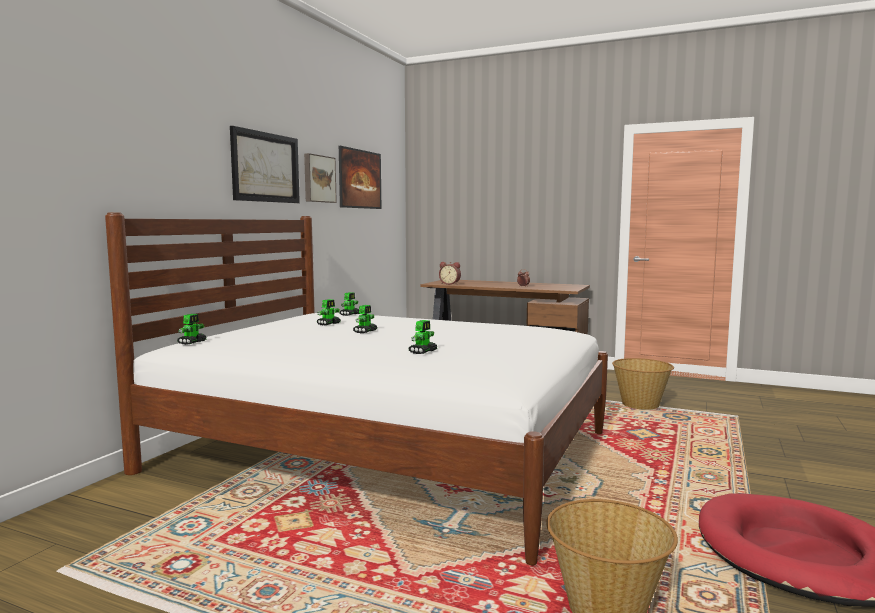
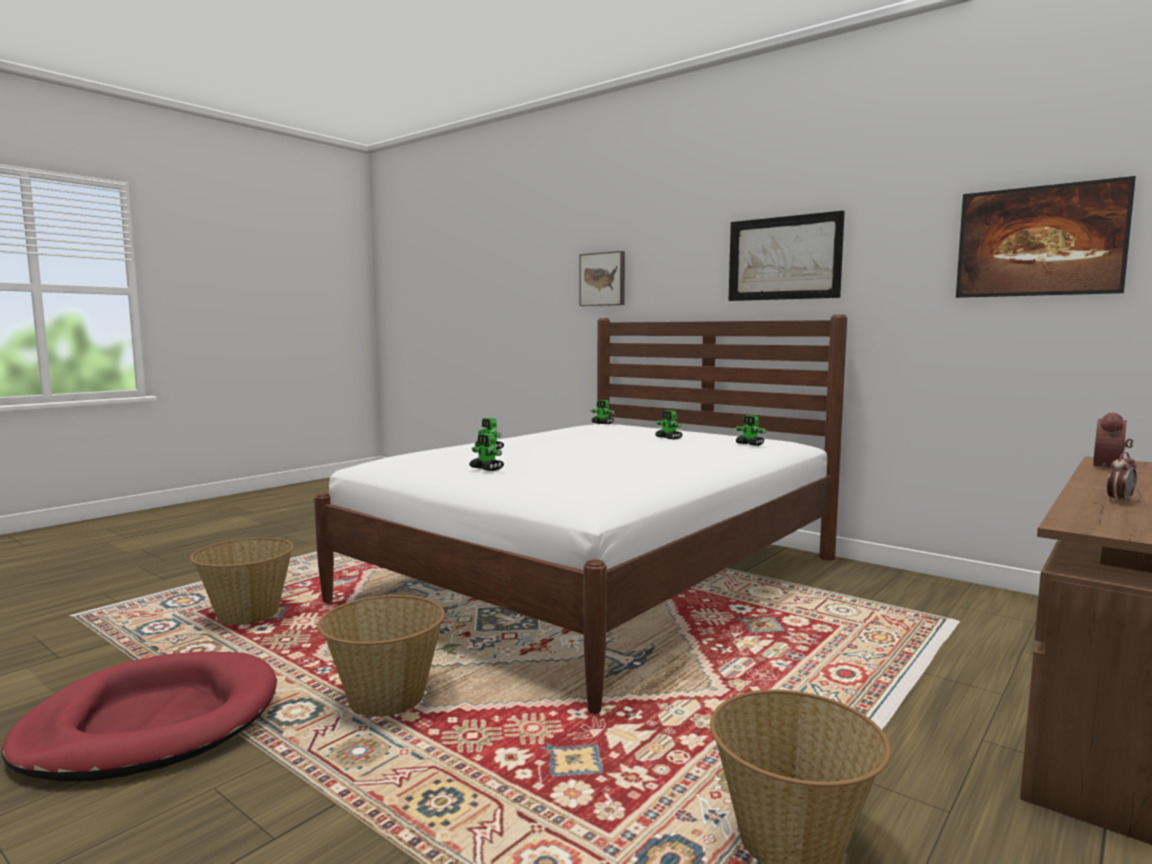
camera: 105 degrees right, 0 degrees up
(318, 179) = (897, 258): picture -> picture (603, 279)
(365, 331) = (611, 443): toy robot -> toy robot (487, 469)
(655, 485) = (385, 699): none -> basket

